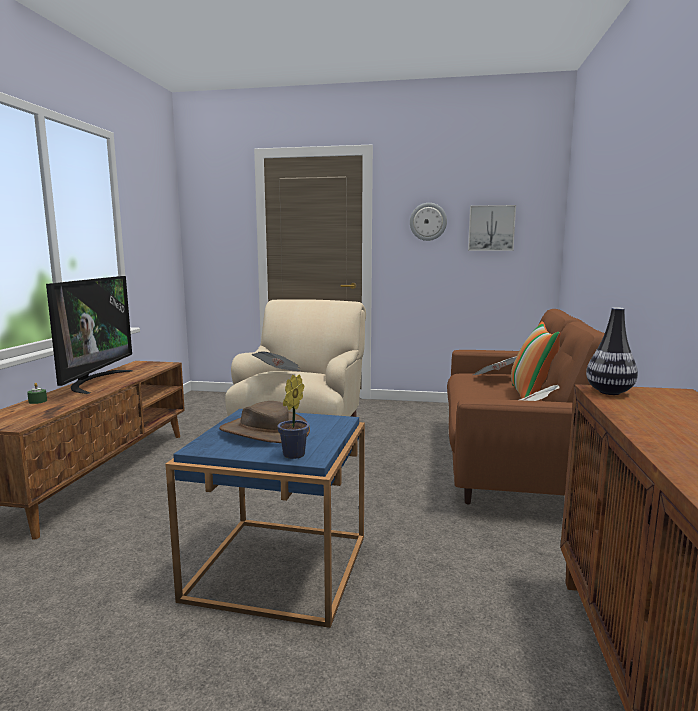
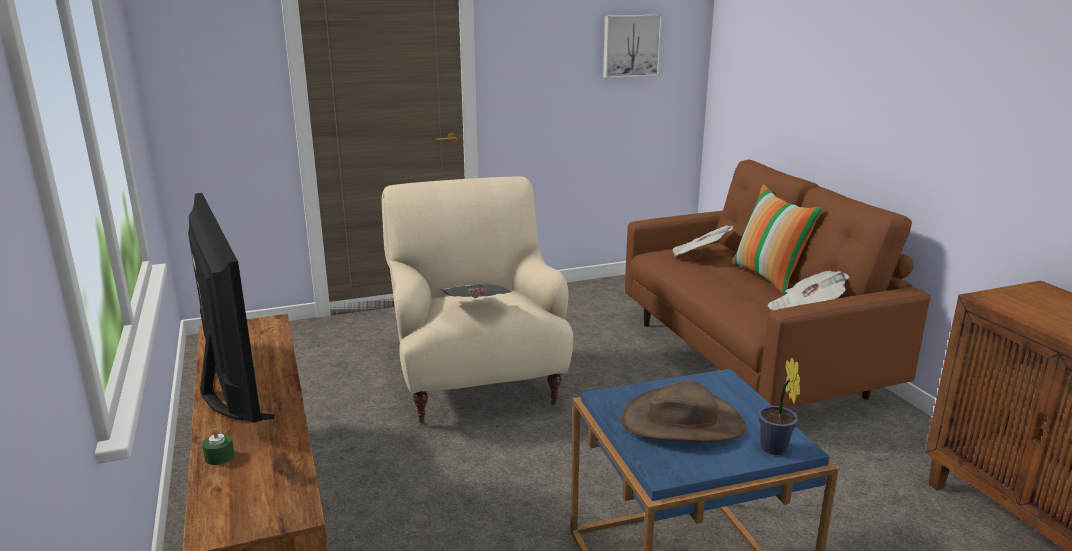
camera: 30 degrees left, 10 degrees up
(428, 221) = (552, 38): wall clock -> none
(609, 392) = (1004, 302): vase -> none

